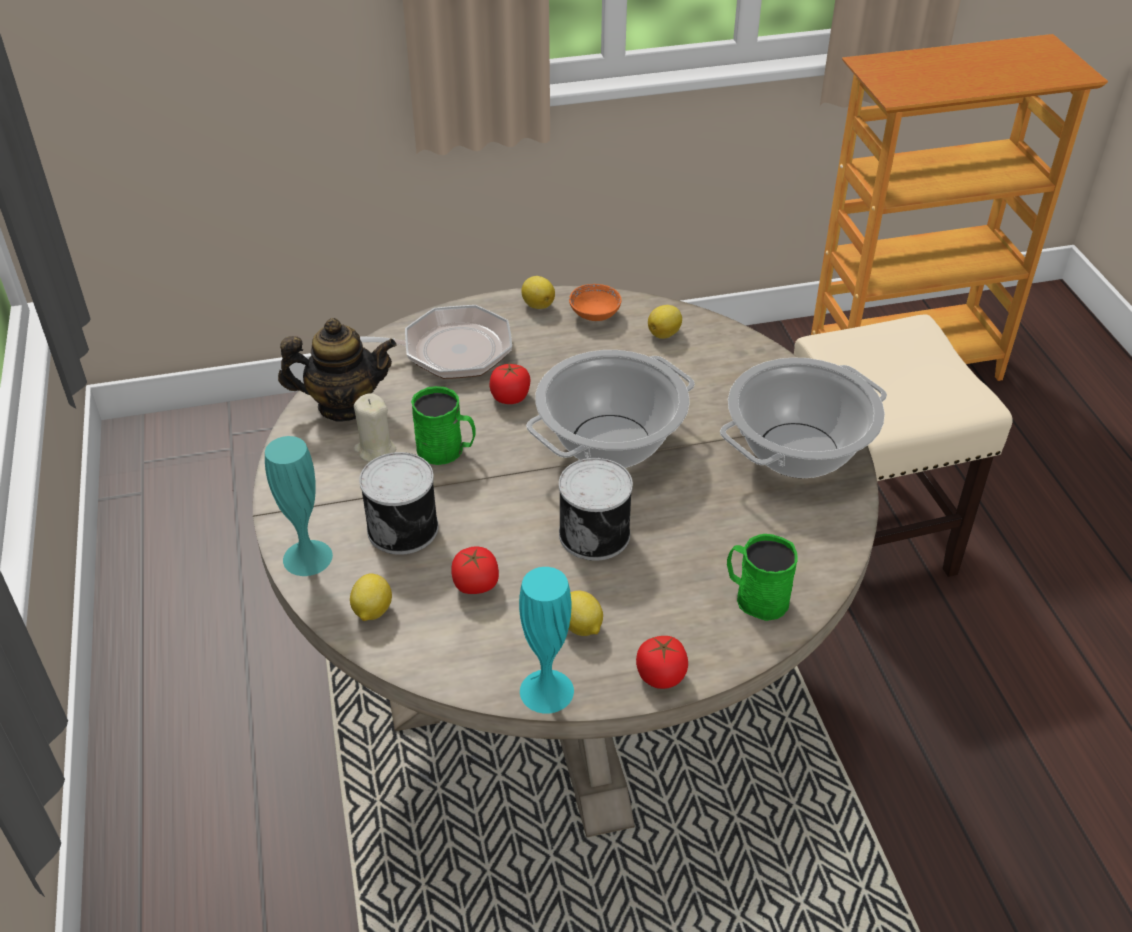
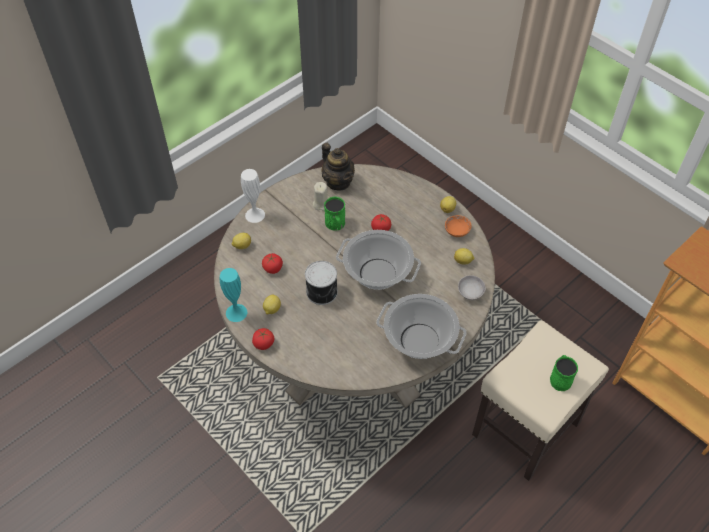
camera: 60 degrees right, 10 degrees up
(307, 557) = (255, 215): turquoise vase -> white vase
(404, 527) = (287, 234): can -> none
(447, 351) = (393, 195): frying pan -> none
(736, 353) = (470, 292): none -> grey bowl
(755, 597) = (322, 358): green mug -> green mug (560, 378)

